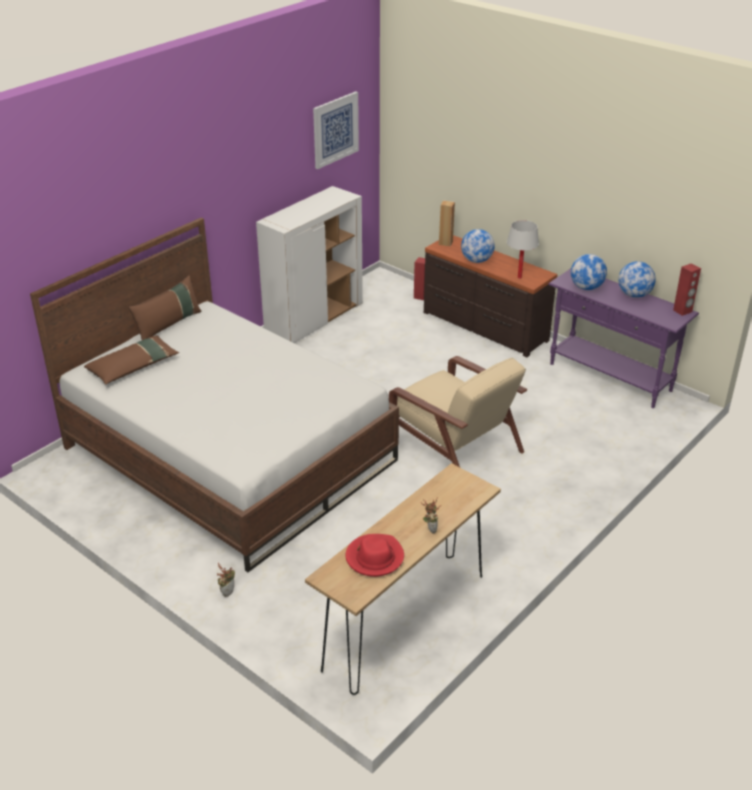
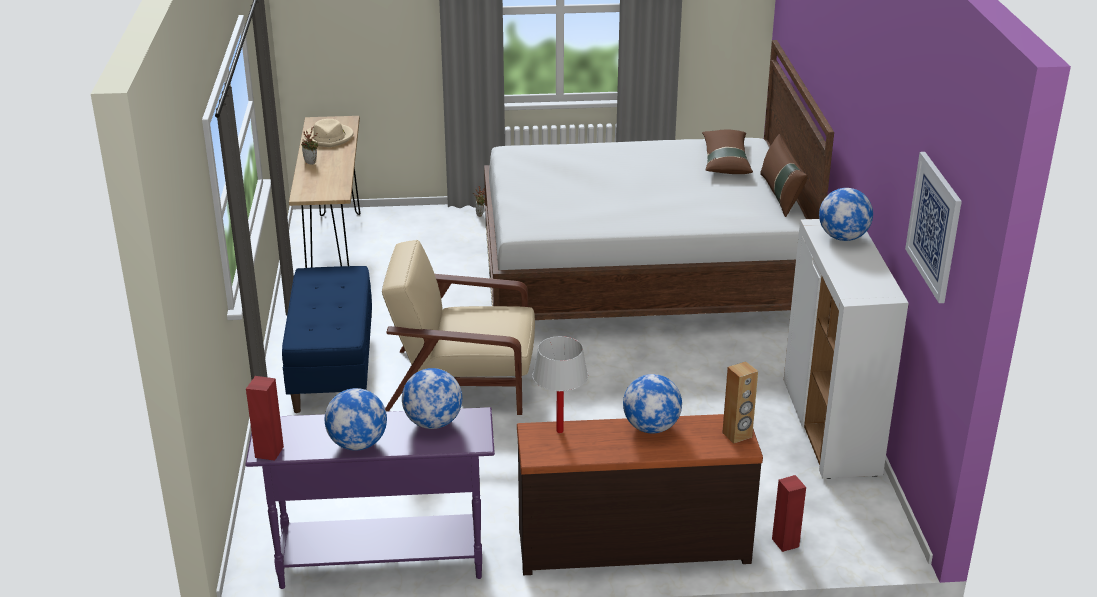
camera: 135 degrees right, 5 degrees down
(289, 217) = (843, 237): none -> globe
(374, 557) = (329, 137): red hat -> beige hat
(524, 503) = (332, 368): none -> blue bench

